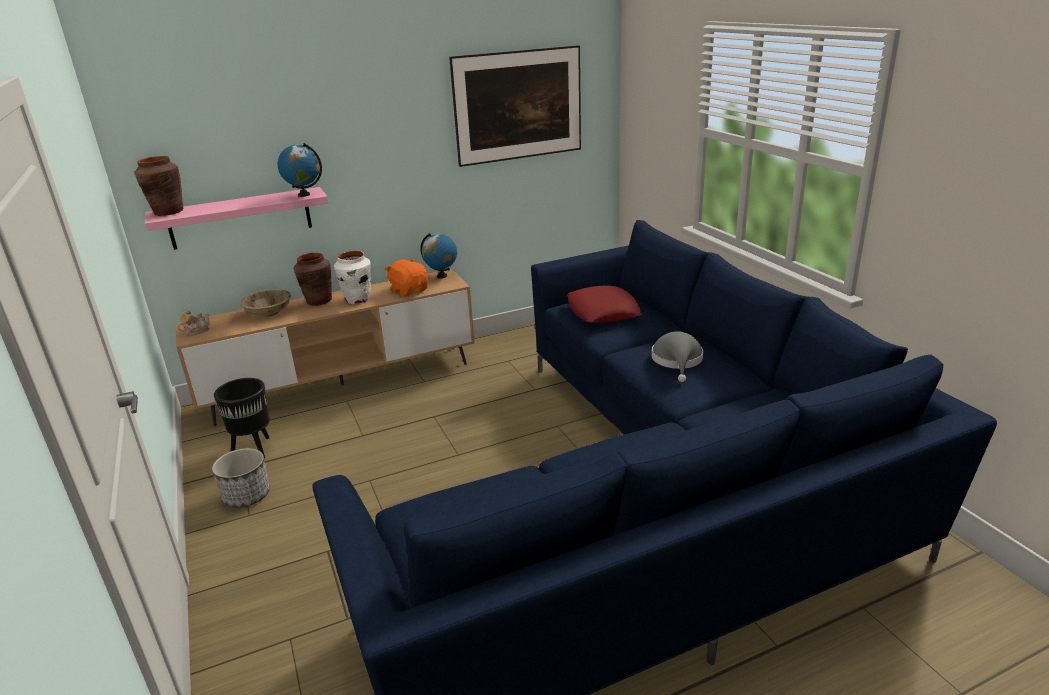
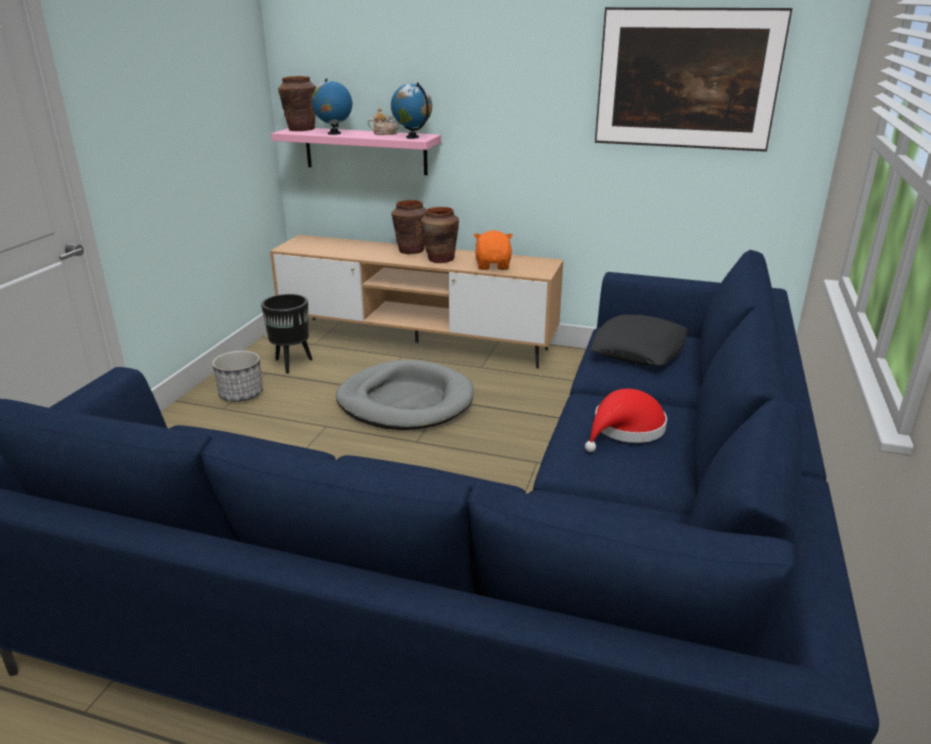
camera: 40 degrees right, 0 degrees up
(196, 331) = (298, 244): teapot -> teapot (384, 133)
(269, 313) = (363, 247): beige bowl -> none
(358, 300) = (440, 259): white vase -> brown vase
(404, 431) = (405, 401): none -> grey dog bed
(441, 276) = (542, 263): globe -> globe (334, 133)
(603, 312) = (639, 349): red pillow -> black pillow
(677, 361) = (625, 429): grey hat -> red hat

